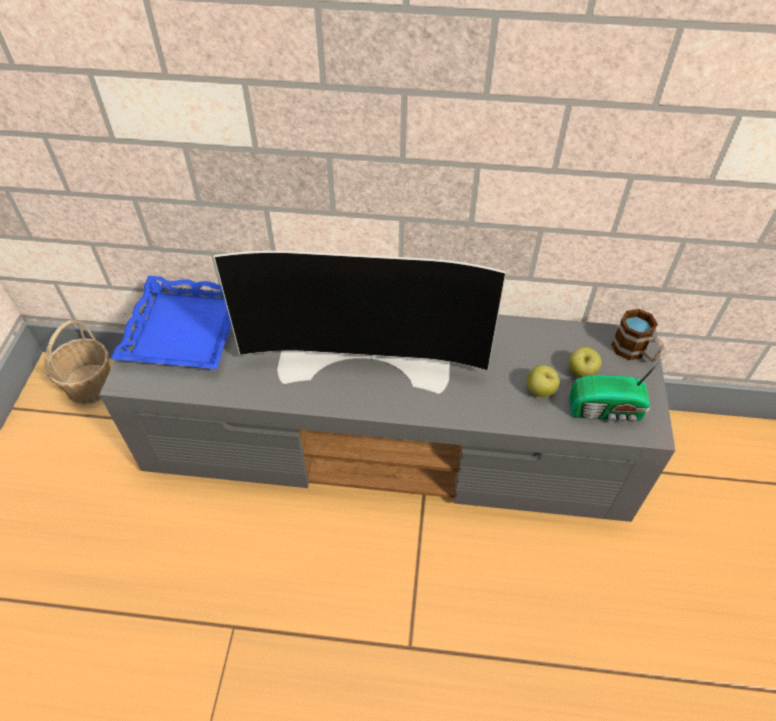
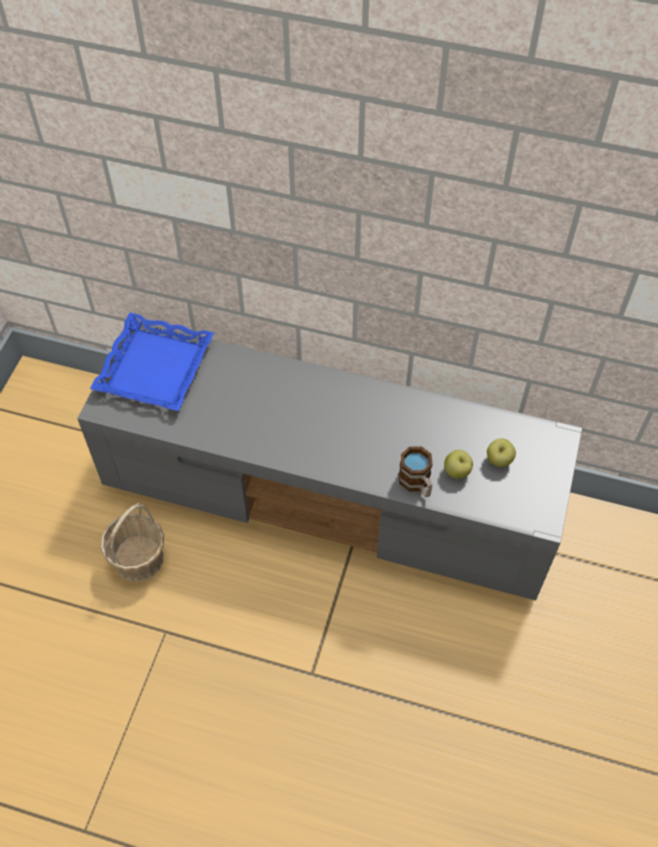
camera: 10 degrees right, 5 degrees up
(90, 384) = (63, 394): basket -> basket (139, 558)
(366, 357) = (310, 418): television -> none
(607, 410) = (511, 499): radio -> none
(634, 352) = (554, 448): mug -> mug (417, 484)

